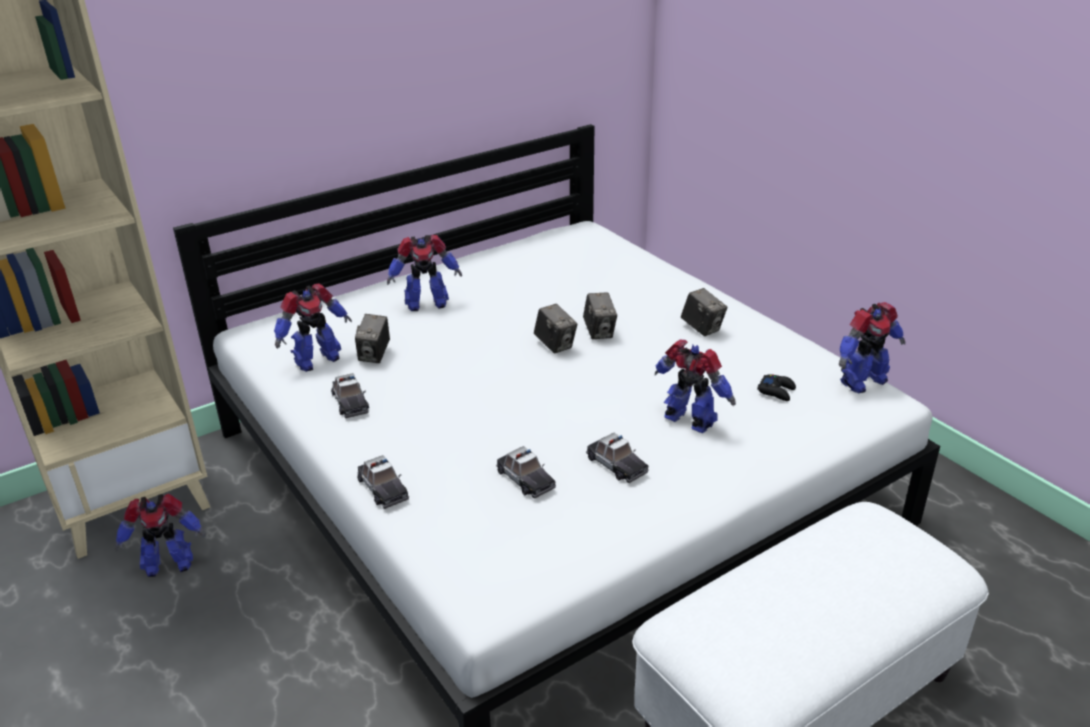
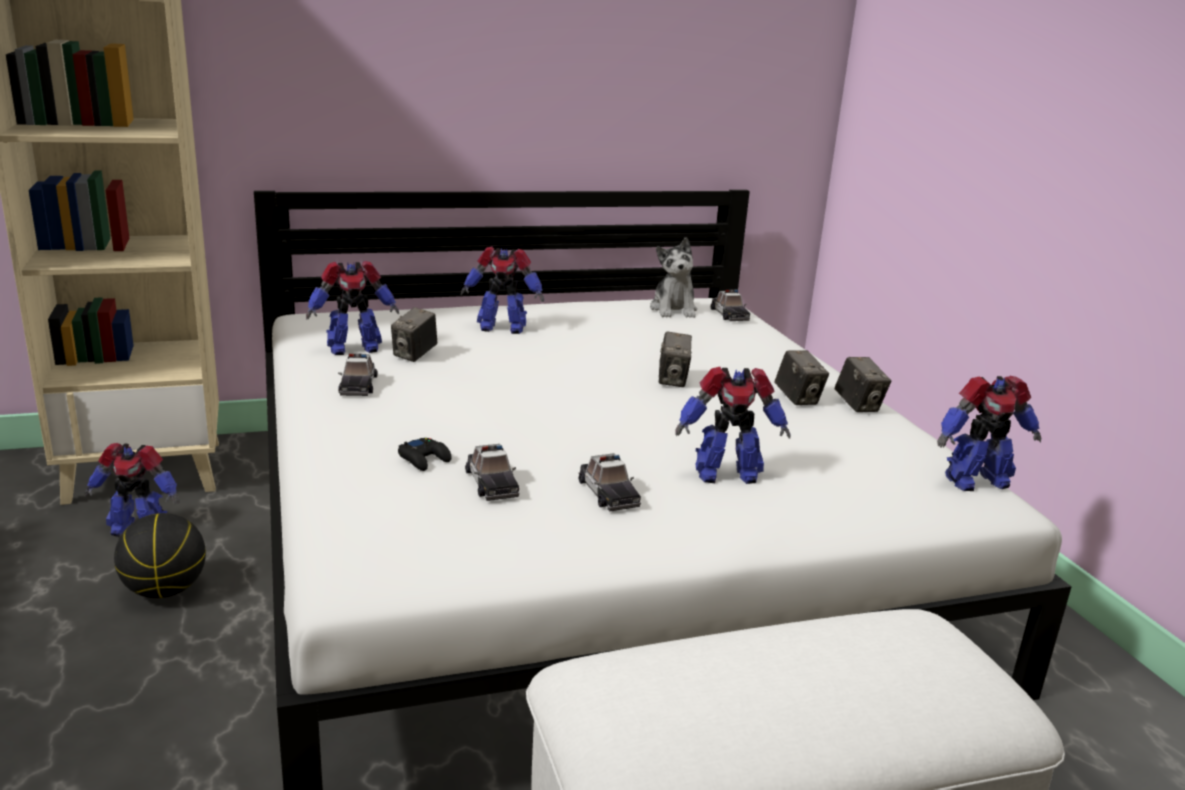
camera: 15 degrees right, 10 degrees down
(233, 617) = (164, 591): none -> basketball
(383, 488) = (329, 458): toy car -> toy car (729, 314)
(555, 247) = (673, 310): none -> plush toy
(555, 345) = (614, 381): camera -> camera (858, 406)
(689, 422) = (725, 474): toy robot -> toy robot turned 120 degrees clockwise
(776, 391) = (855, 468): black game controller -> black game controller (424, 459)

